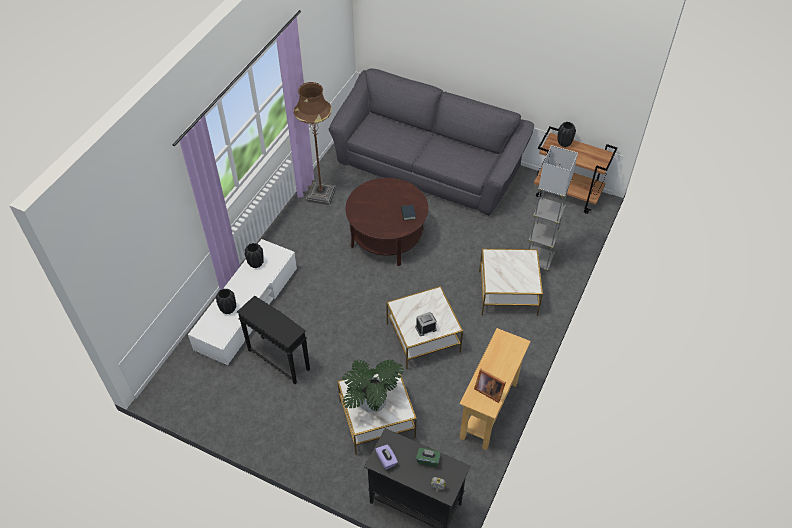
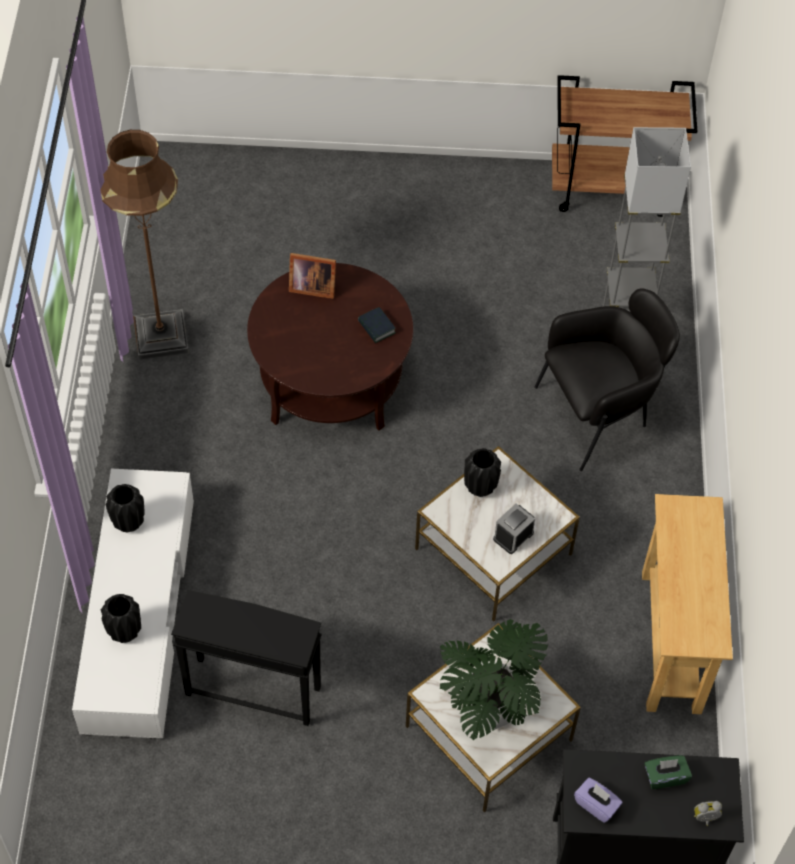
camera: 25 degrees left, 5 degrees up
(428, 165) = (335, 212): grey sofa -> none
(488, 390) = (698, 613): picture frame -> picture frame (311, 286)
(507, 293) = (599, 414): side table -> black armchair
(564, 143) = (595, 101): black vase -> black vase (480, 487)

